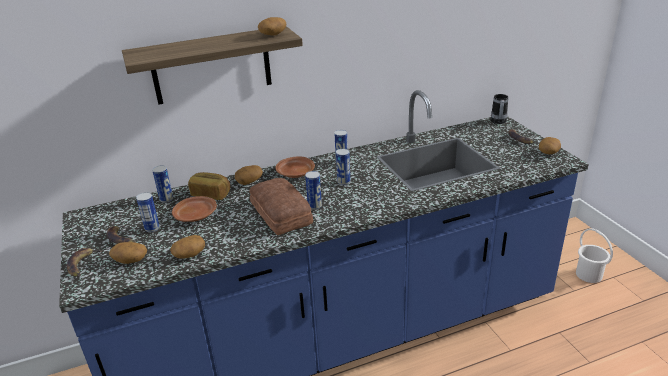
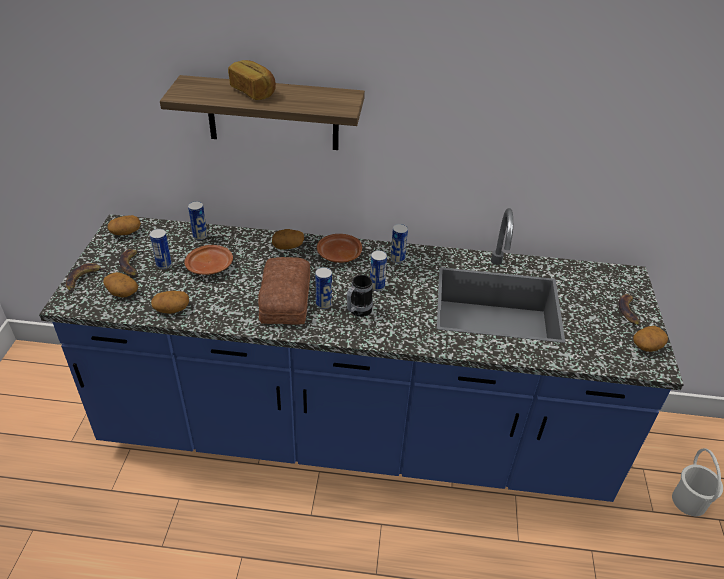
camera: 25 degrees right, 10 degrees up
(211, 194) = (242, 247): bread -> bread (254, 91)
(273, 35) = (334, 102): potato -> potato (125, 232)
(498, 122) = (626, 276): mug -> mug (357, 312)

